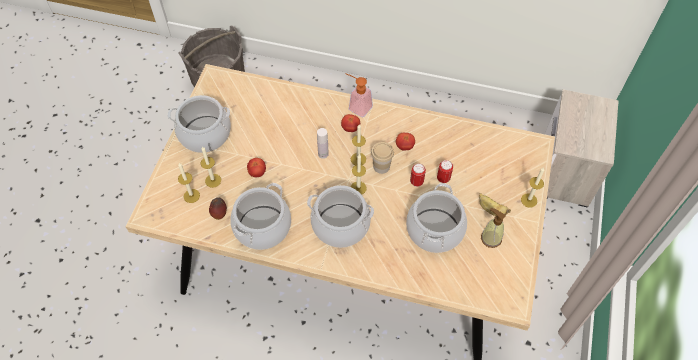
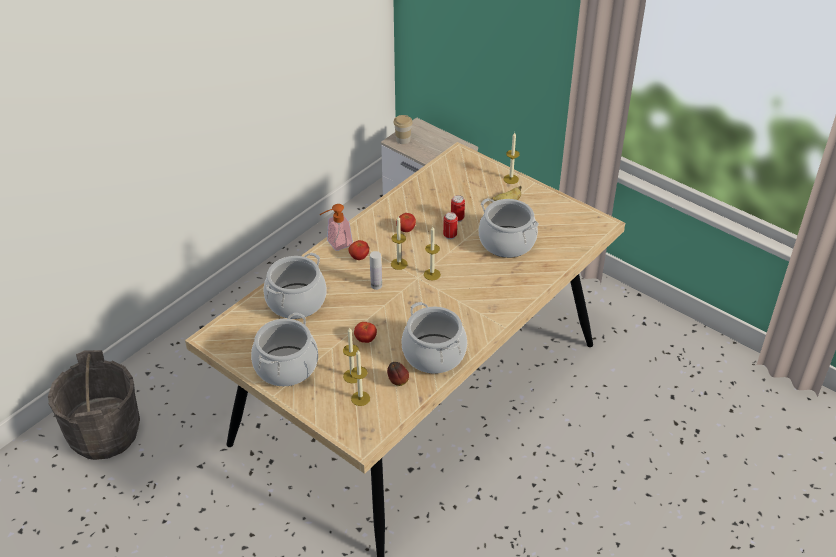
camera: 65 degrees left, 15 degrees down
(340, 225) = (465, 299): cooking pot -> cooking pot (296, 301)
(381, 166) = (418, 251): cup -> cup (403, 140)
(490, 238) = (534, 213): soap dispenser -> none

